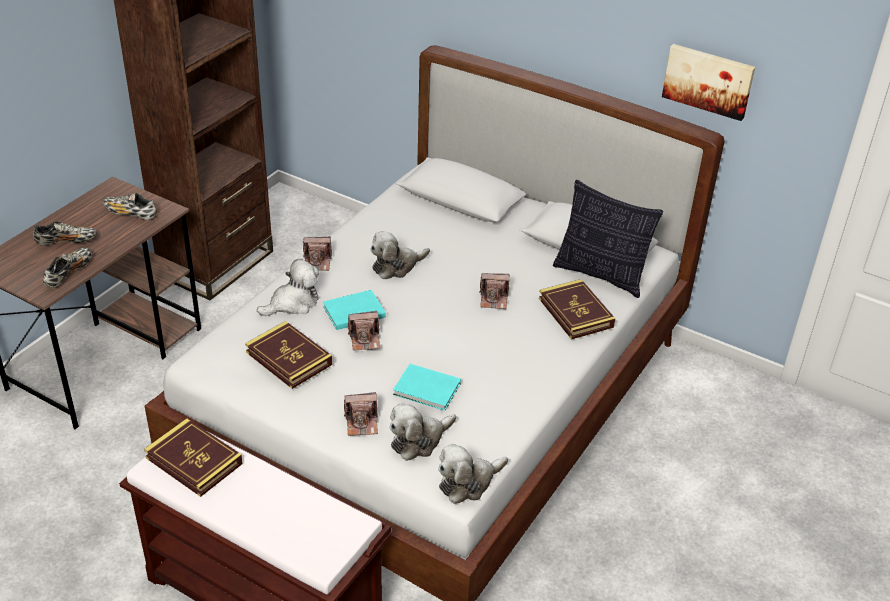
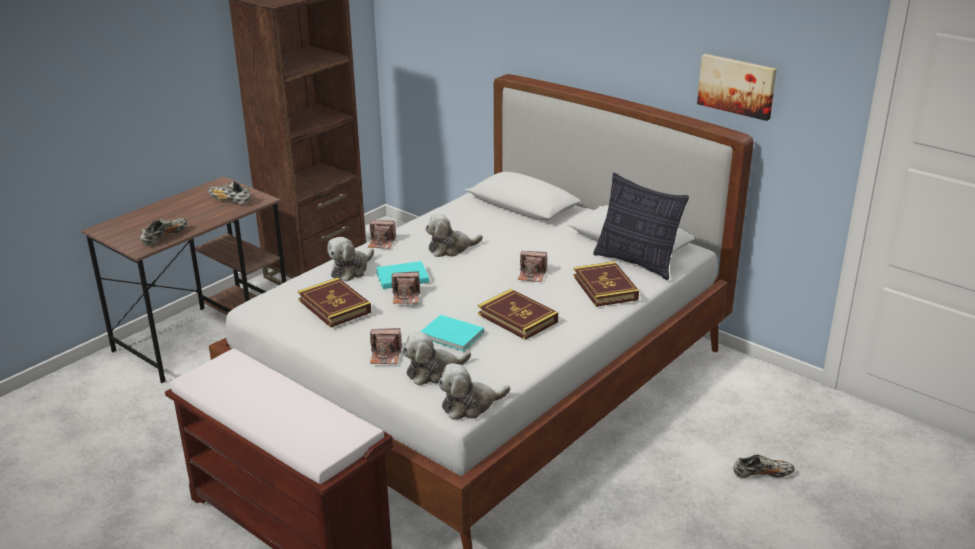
camera: 10 degrees right, 10 degrees down
(67, 241) = (171, 216): shoe -> shoe (762, 474)
(194, 461) = (230, 376): book -> book (517, 318)
(293, 303) = (351, 270): plush toy -> plush toy turned 150 degrees clockwise

